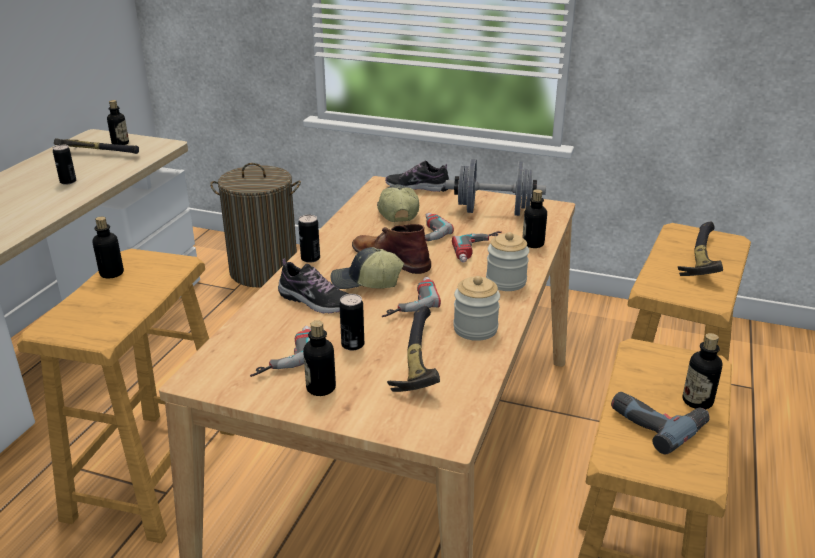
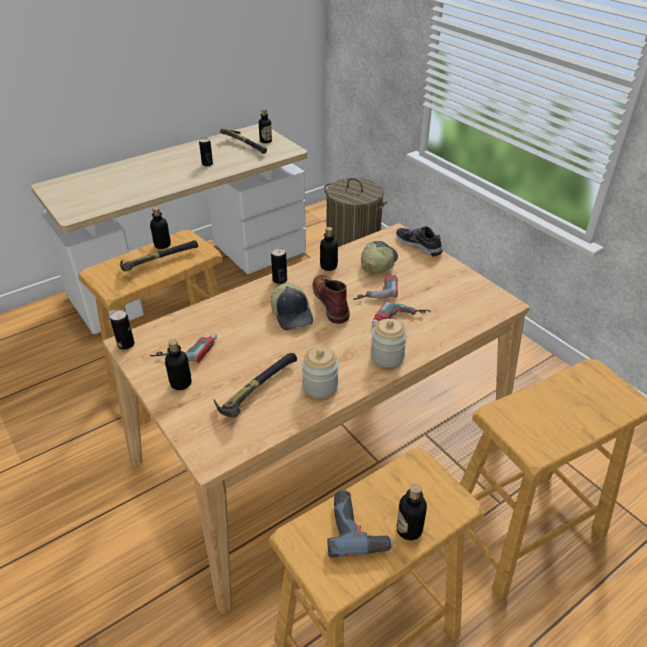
camera: 35 degrees right, 10 degrees up
(315, 301) = (246, 316): shoe -> none
(352, 344) = (232, 360): can -> can (126, 344)
(366, 282) = (292, 314): cap -> cap turned 150 degrees counterclockwise
(407, 301) = (301, 342): power drill -> none
(493, 211) = (451, 289): grey dumbbell -> none
(533, 244) = (447, 331): bottle -> bottle (328, 266)
(698, 259) = (575, 406): hammer -> hammer (156, 262)

